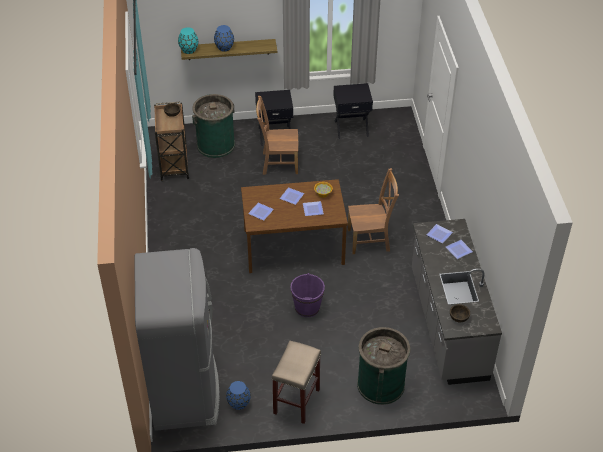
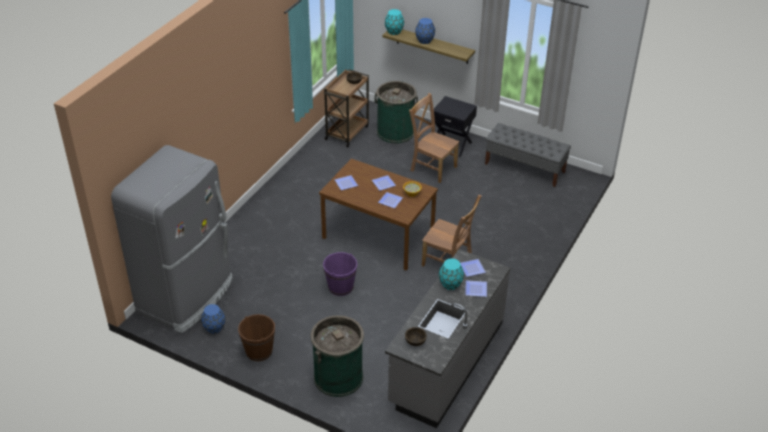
camera: 35 degrees right, 5 degrees down
(296, 401) = (259, 351): beige stool -> brown bucket
(351, 128) = (525, 168): black nightstand -> grey bench
(436, 256) = (450, 284): none -> turquoise vase

